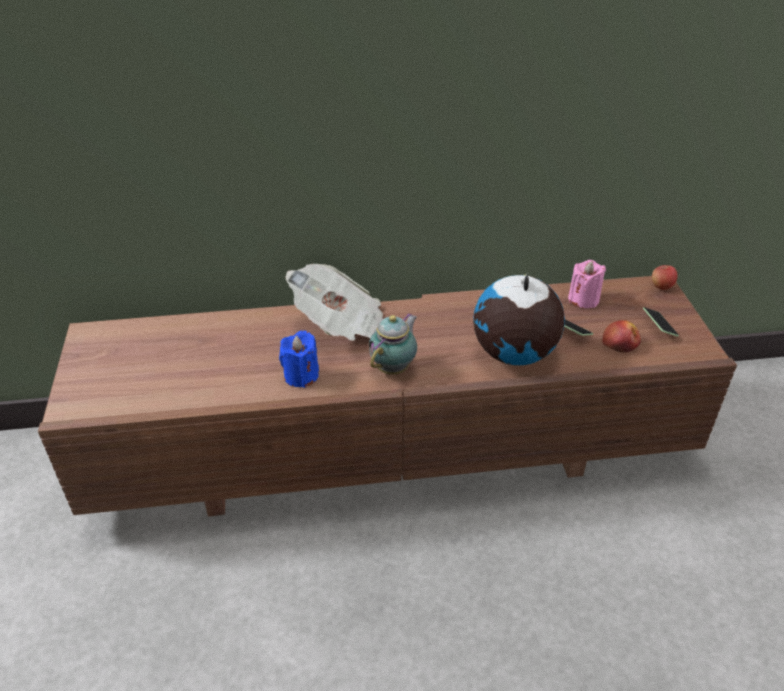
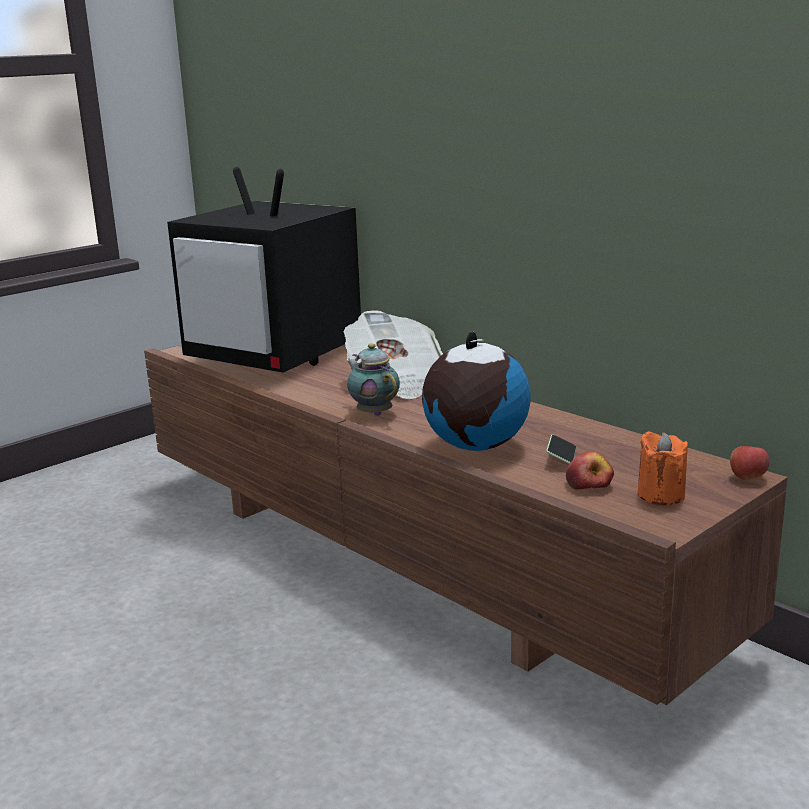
camera: 55 degrees right, 20 degrees down
(184, 357) = (277, 356): none -> television
(301, 376) = (311, 390): blue candle -> none
(394, 368) = (373, 413): teapot -> teapot turned 120 degrees counterclockwise
(583, 299) = (632, 449): pink candle -> none
(659, 327) = (661, 495): phone -> orange candle

